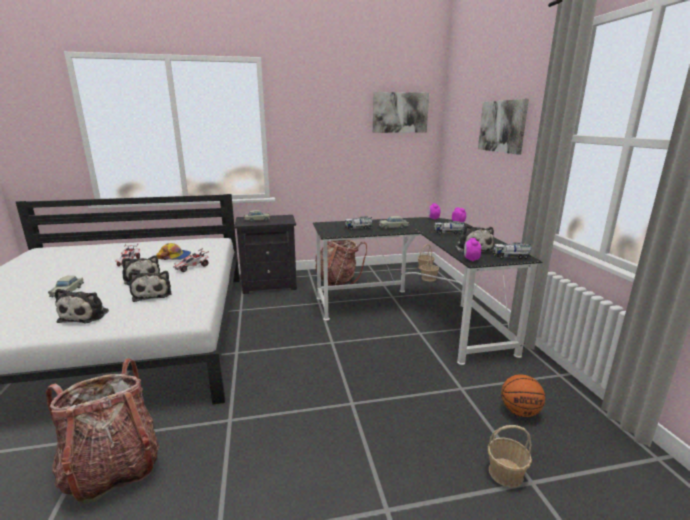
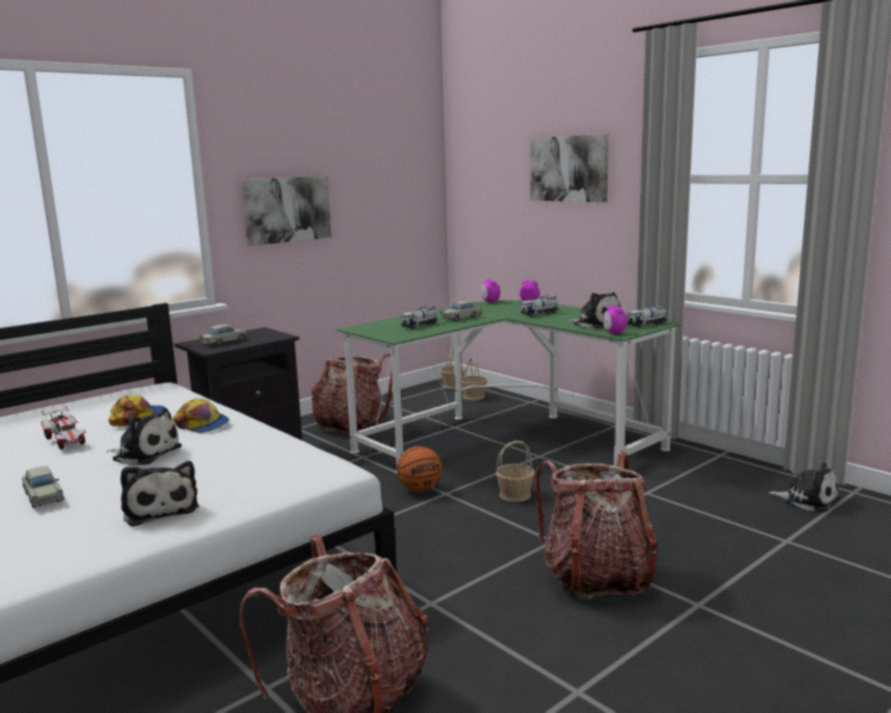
camera: 30 degrees left, 5 degrees down
(152, 294) = (212, 465): plush toy -> plush toy (807, 500)
(192, 267) = (202, 425): toy car -> cap
(344, 447) = (597, 577): none -> backpack
(400, 112) = (392, 154): picture -> picture (287, 209)
(414, 313) = (507, 438): black desk -> green desk
(506, 473) = (761, 542): basket -> basket (515, 495)
(519, 411) = (720, 494): basketball -> basketball (420, 489)

